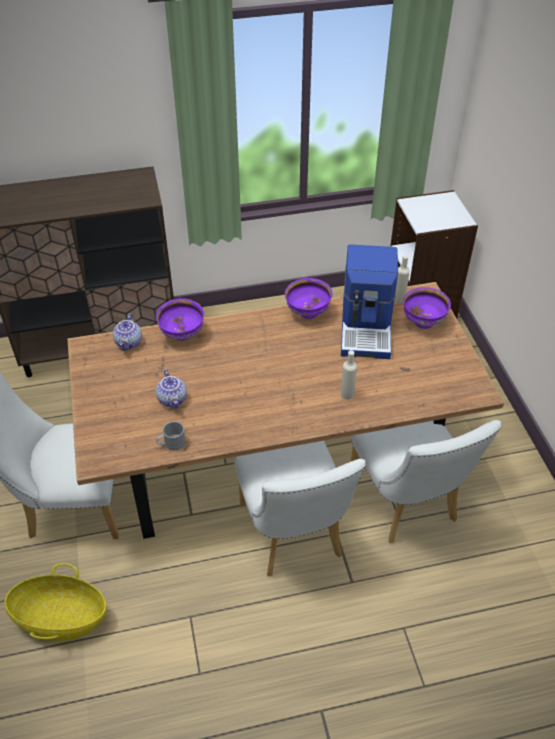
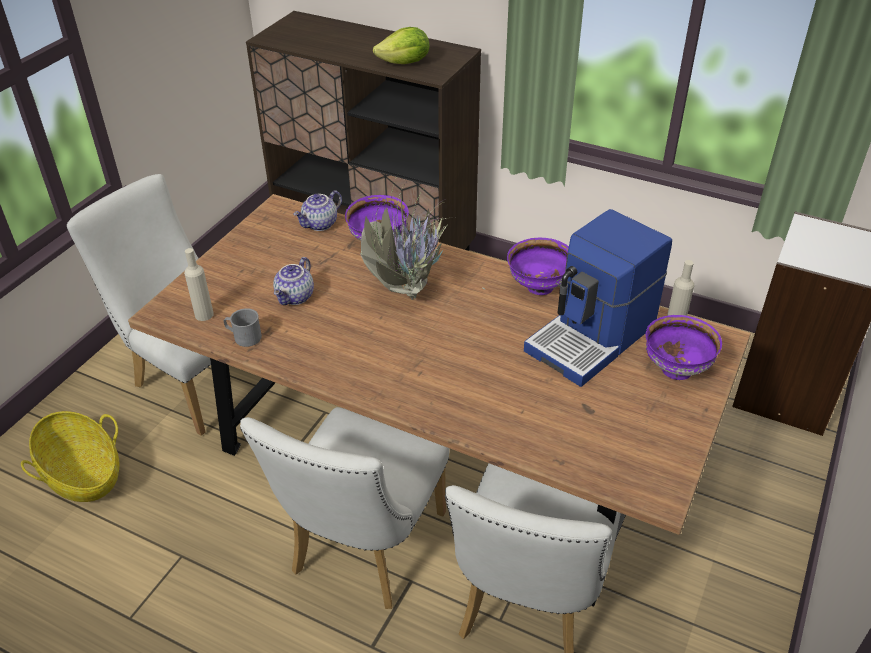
camera: 40 degrees right, 5 degrees down
(116, 198) = (405, 63): none -> lettuce
(239, 357) = (409, 292): none -> potted plant
(347, 394) = (481, 395): beige bottle -> beige bottle (204, 315)

